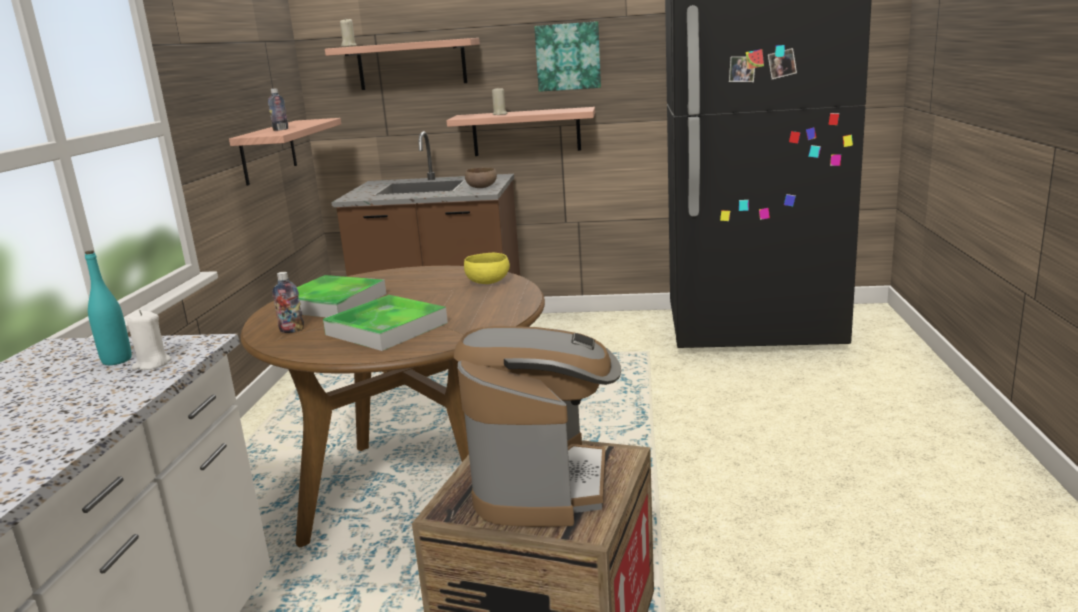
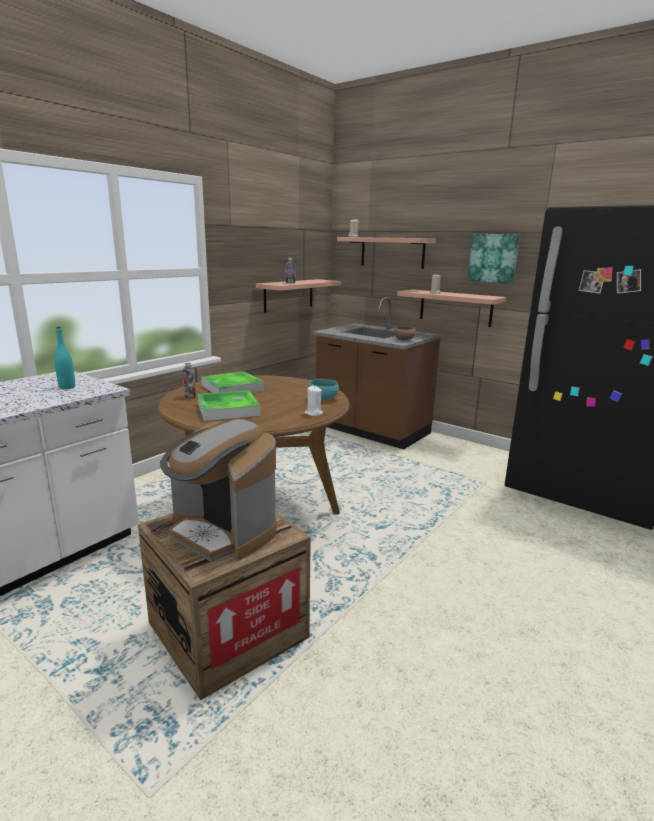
camera: 30 degrees right, 0 degrees up
(152, 364) = (72, 393): white candle -> white candle (313, 413)
(488, 282) = (323, 399): yellow bowl -> turquoise bowl
(543, 484) = (222, 532): coffee machine -> coffee machine turned 90 degrees clockwise

